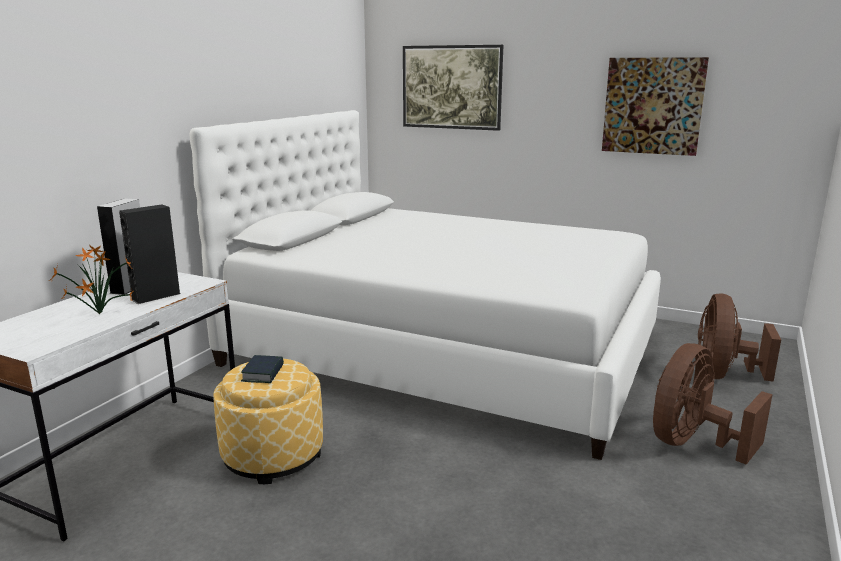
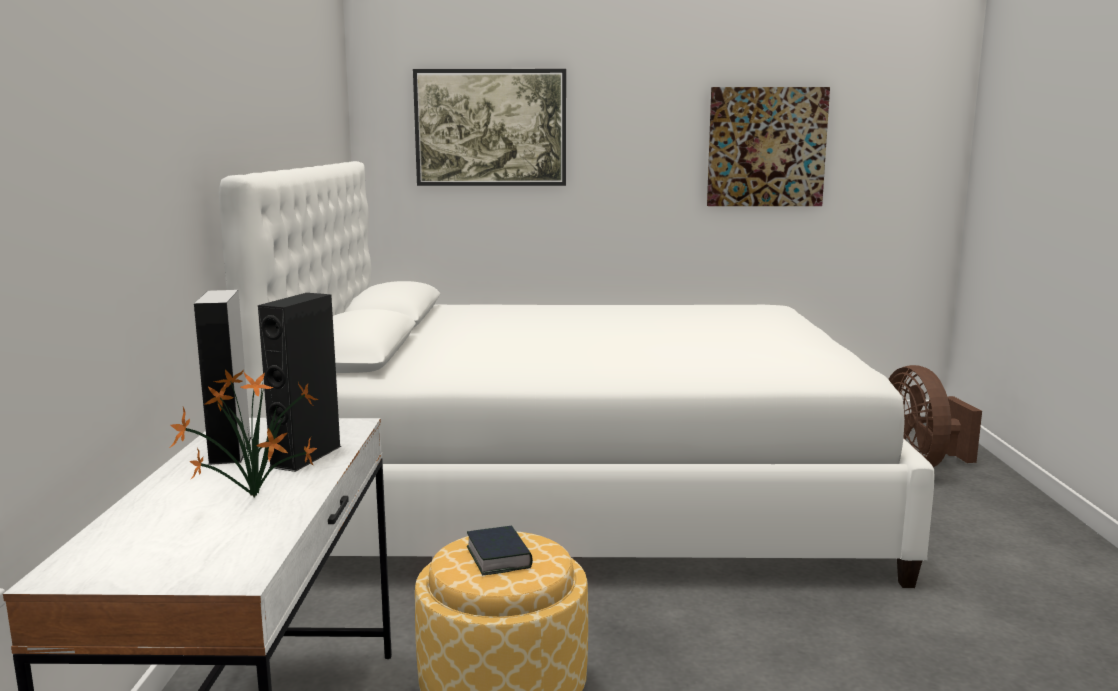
camera: 25 degrees left, 5 degrees down
(692, 443) = (978, 546): brown fan -> none

